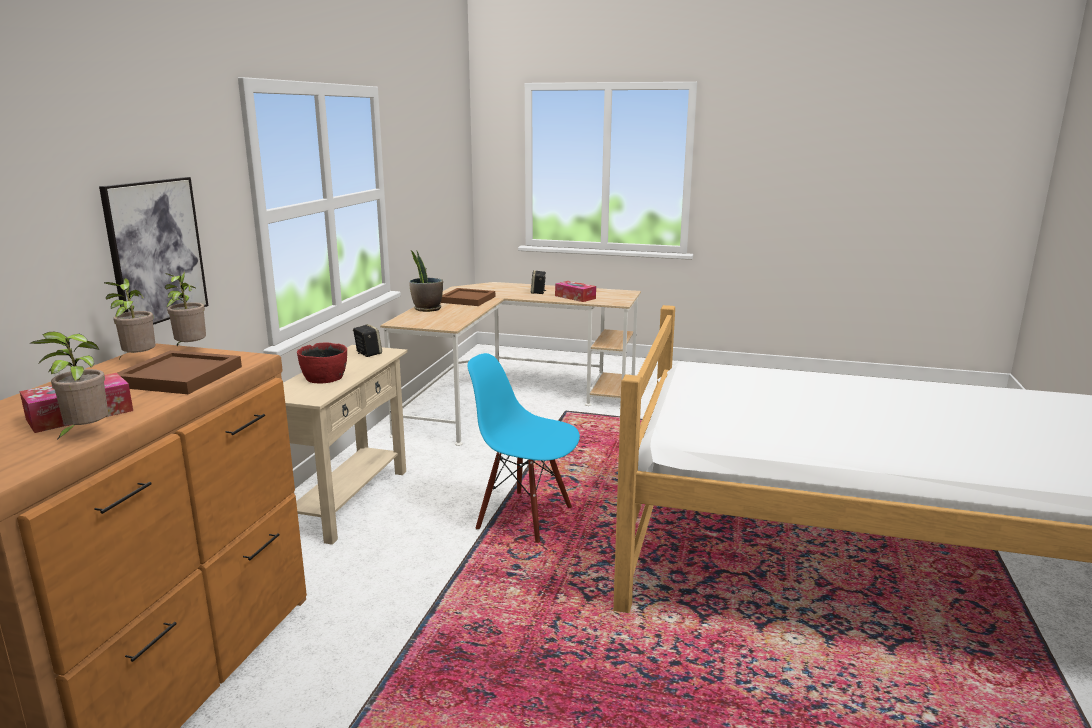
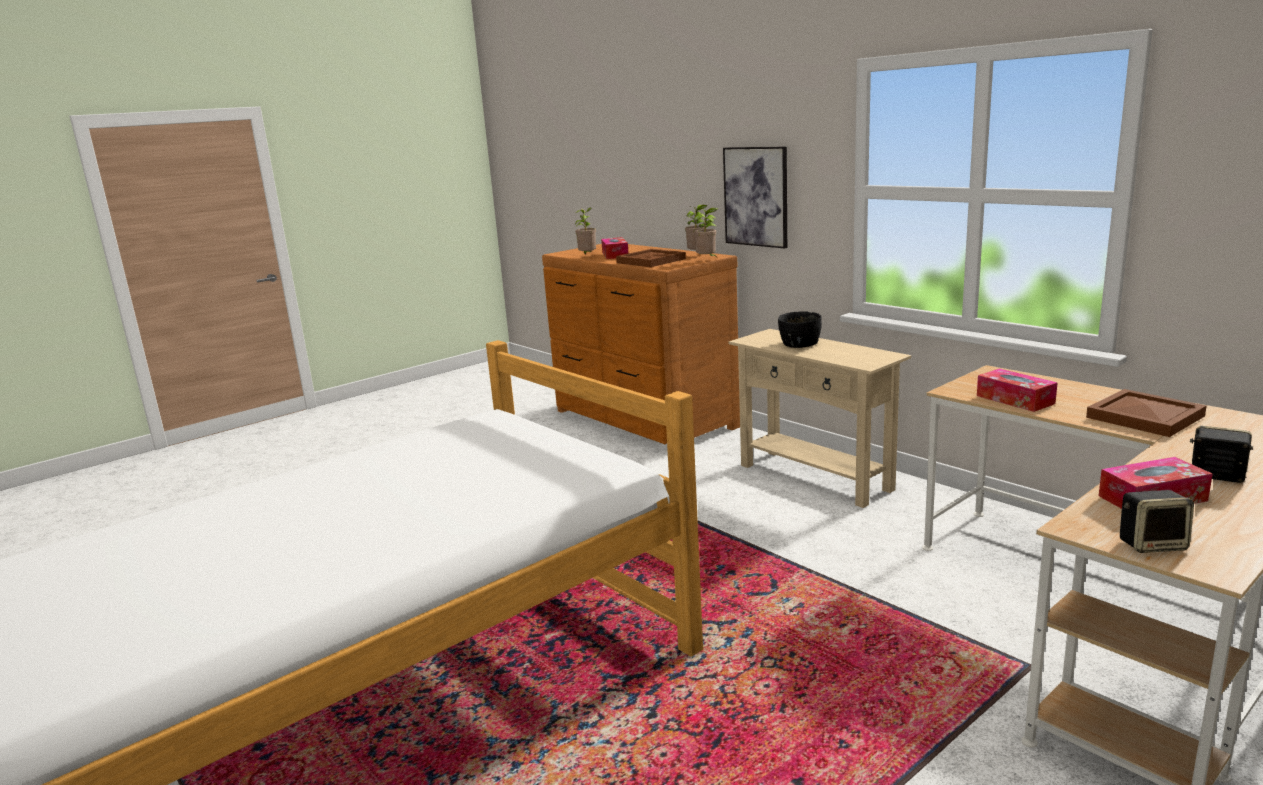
camera: 125 degrees right, 0 degrees up
(325, 378) = (799, 343): red bowl -> black bowl
(367, 353) = (867, 357): speaker -> speaker (1152, 544)
(427, 309) = (1073, 389): potted plant -> none
(457, 316) = (1015, 399): none -> tissue box
(525, 517) = (702, 545): blue chair -> none

